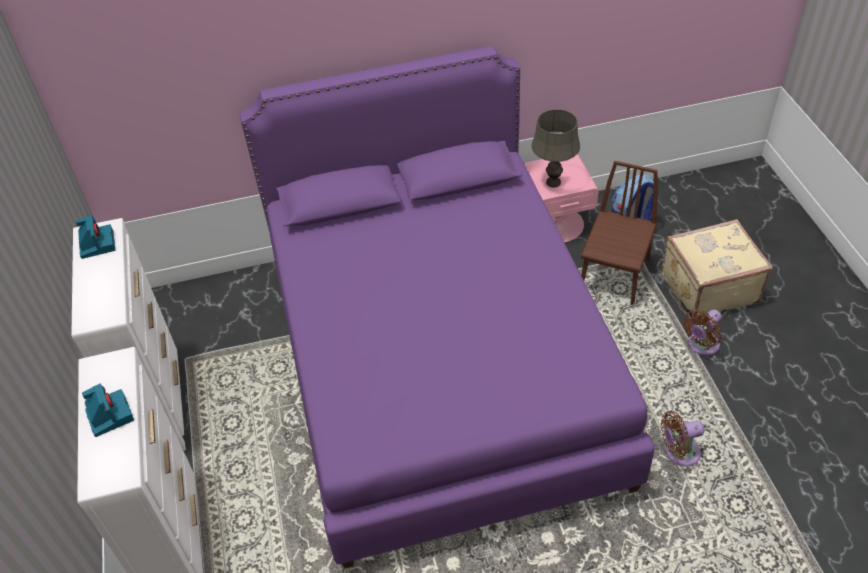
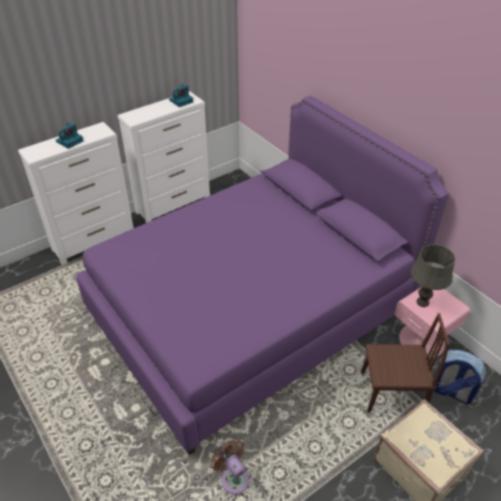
camera: 65 degrees right, 5 degrees down
(701, 346) = (350, 473): brown fan -> none

